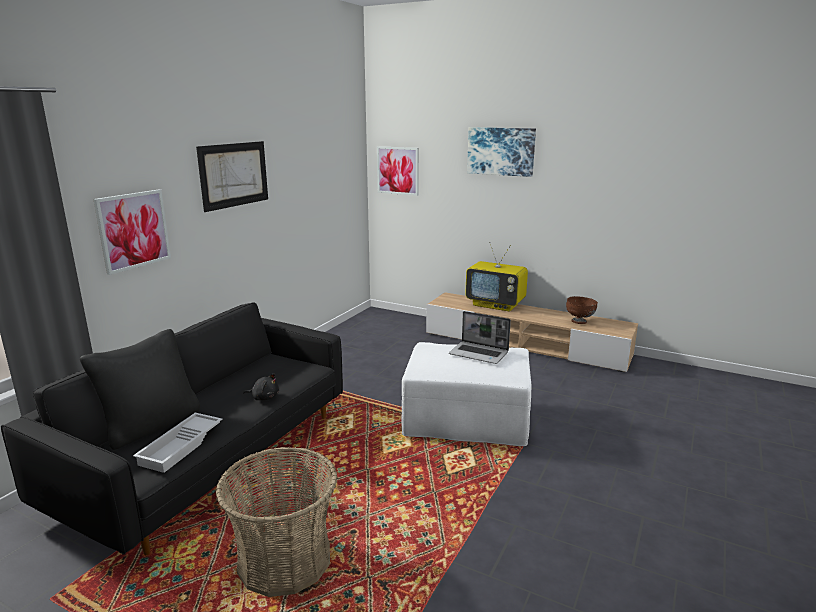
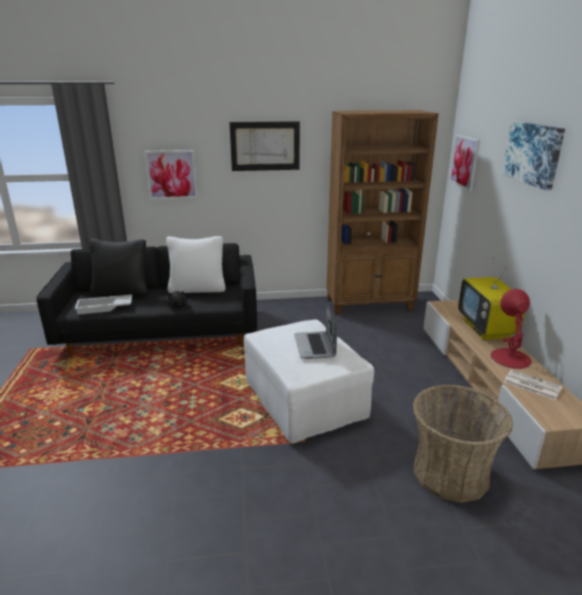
camera: 55 degrees right, 5 degrees up
(239, 376) = (197, 289): none -> white pillow
(284, 560) = (86, 394): basket -> basket (450, 473)
(351, 334) = (370, 304): none -> brown bookcase
(541, 314) = (510, 357): none -> red table lamp
(579, 322) = (531, 385): brown bowl -> newspaper

